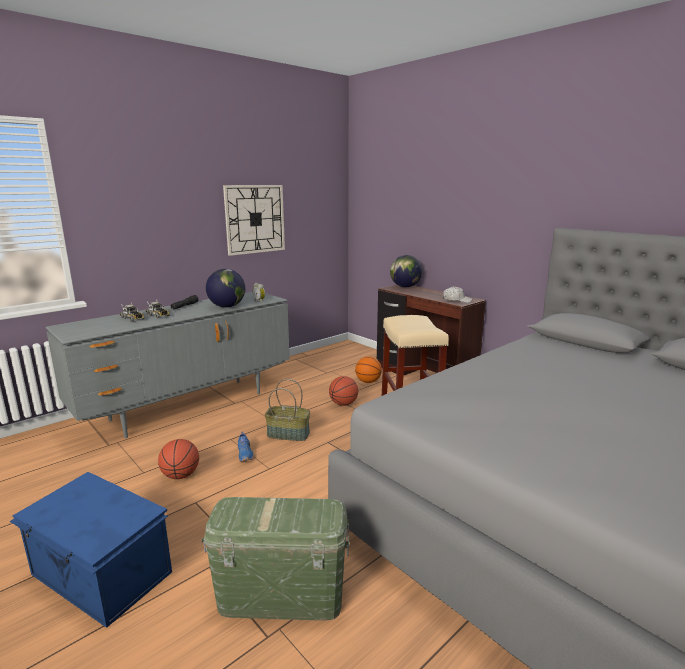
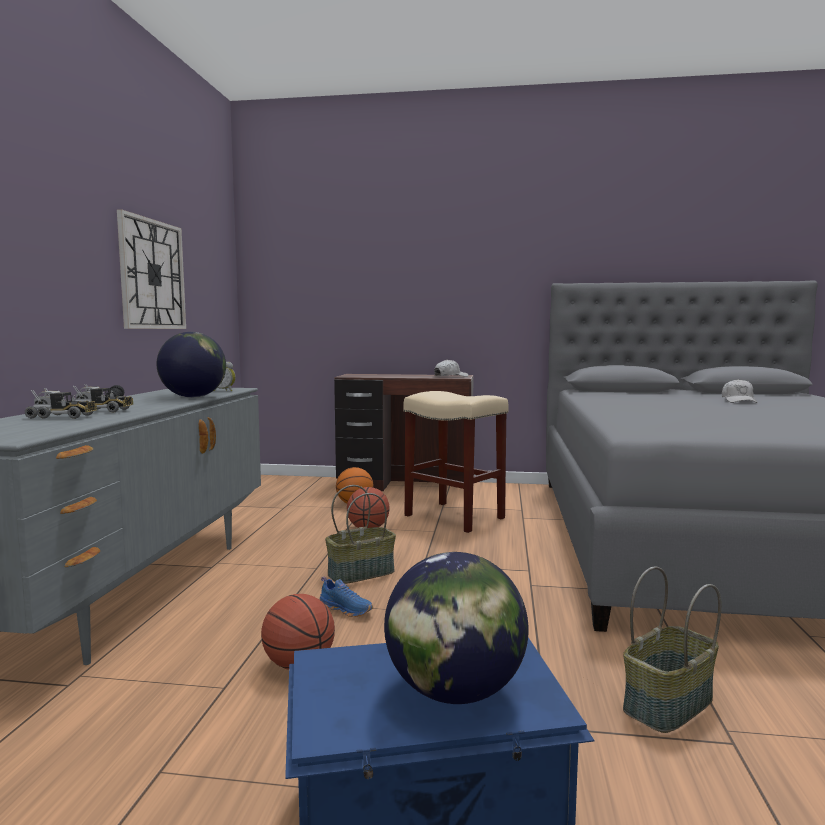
camera: 40 degrees left, 10 degrees down
(281, 596) = (669, 705): green storage box -> basket
(405, 287) = (361, 374): globe -> globe (454, 692)
(650, 387) = (739, 401): none -> white cap

